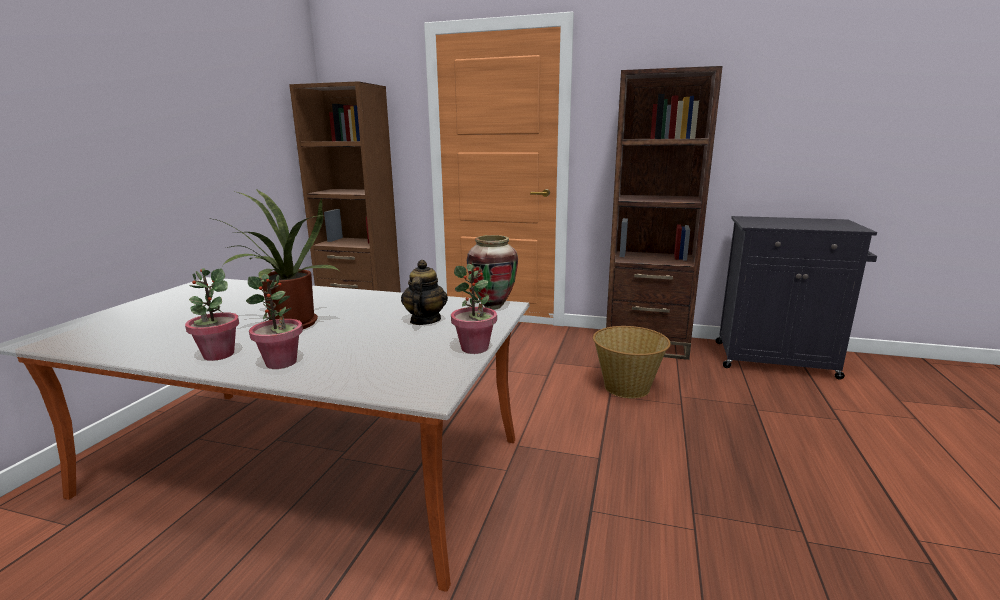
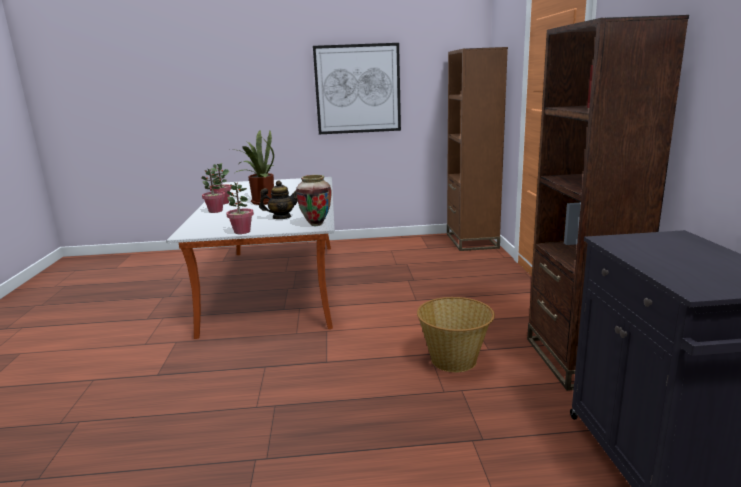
camera: 70 degrees right, 0 degrees up
(192, 128) = (358, 89): none -> picture

